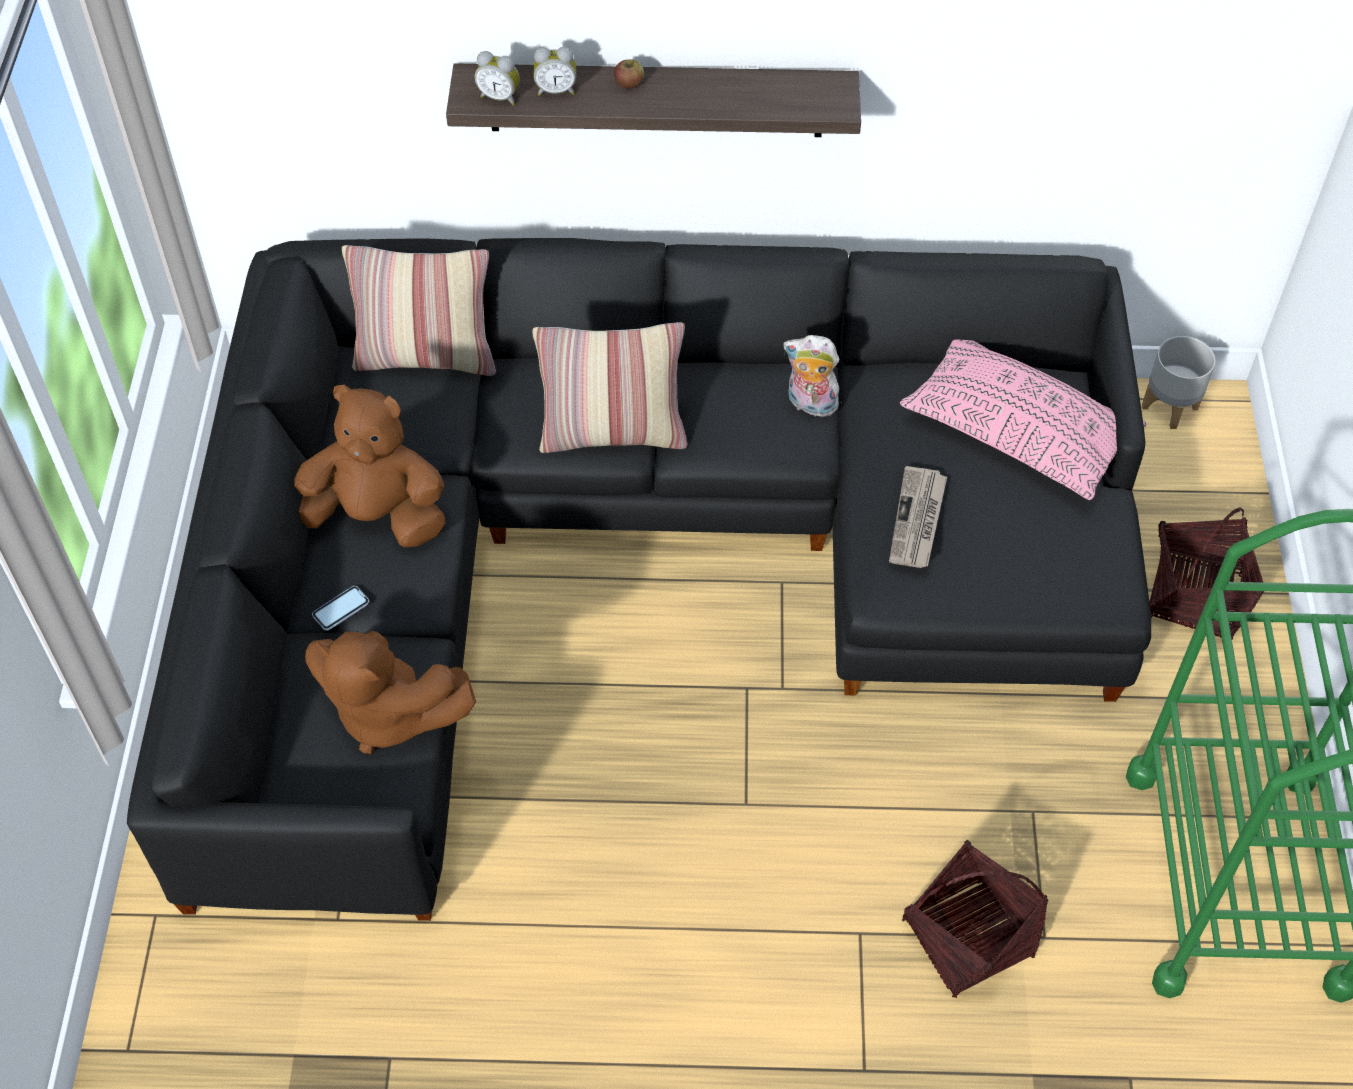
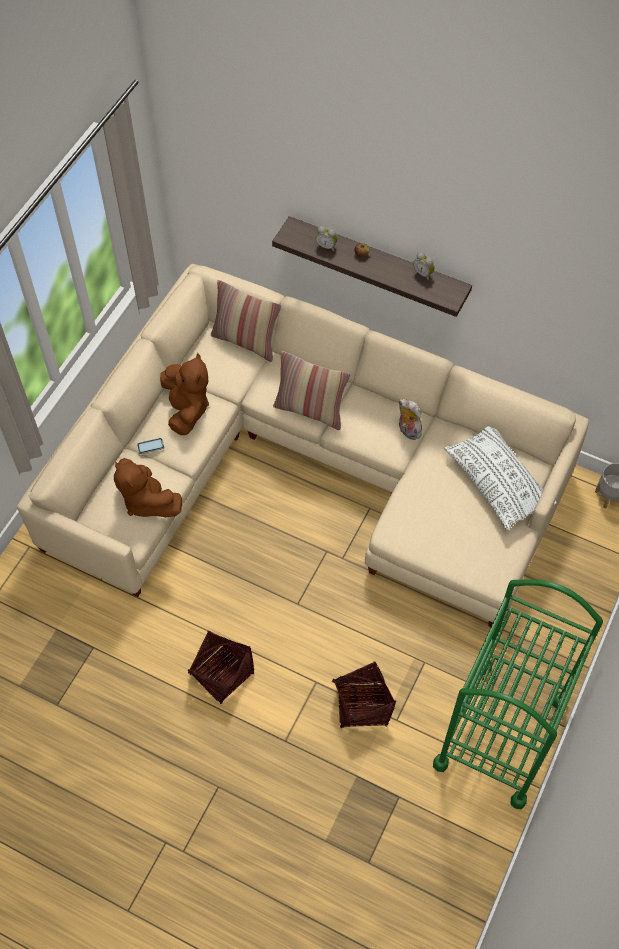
camera: 25 degrees right, 5 degrees up
(376, 516) = (186, 409): brown plush toy -> brown plush toy turned 45 degrees clockwise
(500, 97) = (300, 240): alarm clock -> alarm clock (423, 273)
(629, 555) = (306, 467): black sofa -> beige sofa
(918, 520) = (424, 507): newspaper -> none
(1017, 431) = (497, 482): pink pillow -> white pillow
(1195, 597) = (563, 595): basket -> basket (222, 674)

